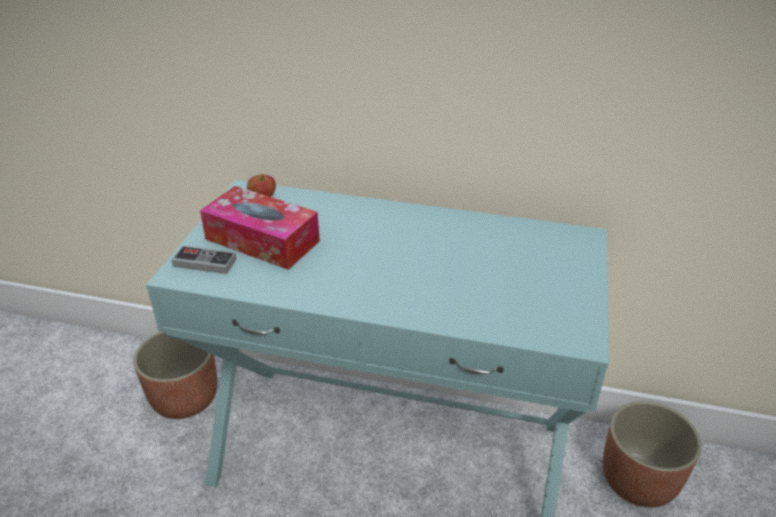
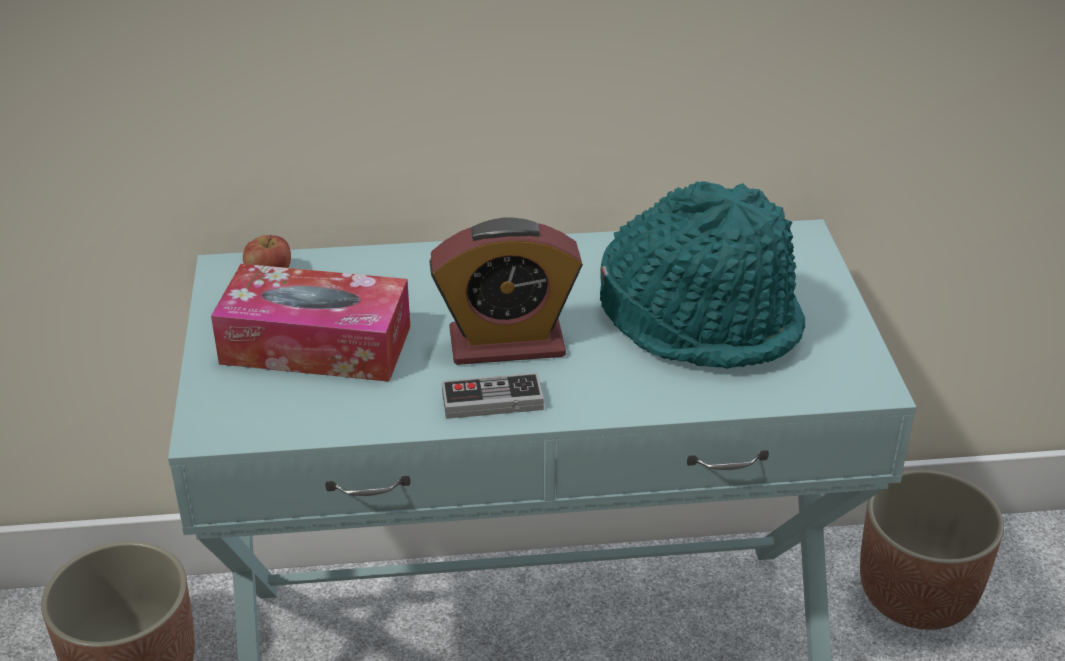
camera: 20 degrees left, 0 degrees up
(204, 263) = (244, 401): game controller -> game controller (492, 400)
(367, 262) = (506, 343): none -> alarm clock
(493, 274) = (702, 320): none -> turquoise hat

